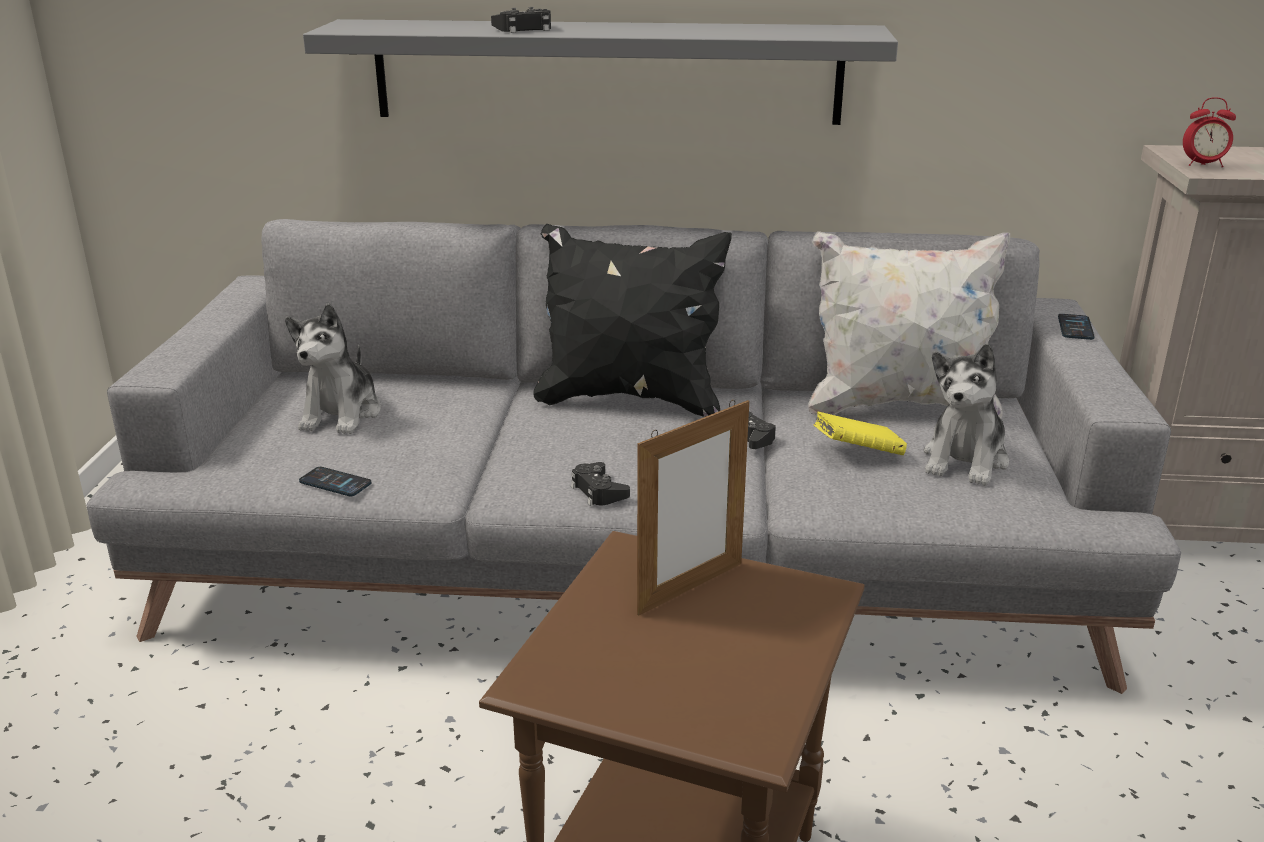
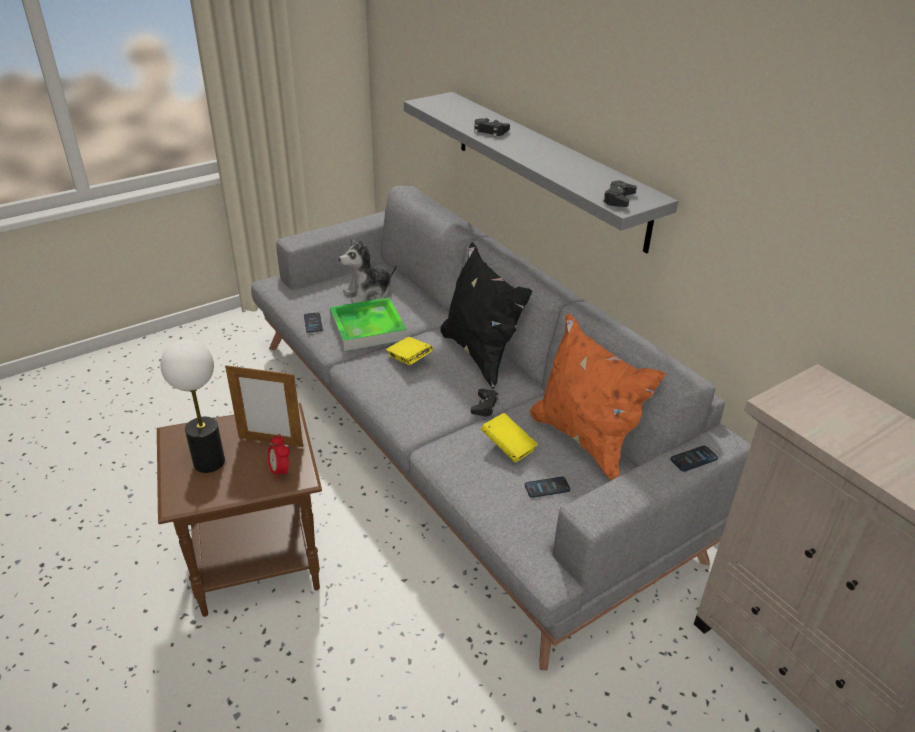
camera: 50 degrees right, 10 degrees up
(432, 446) = (367, 328): none -> tray
(562, 447) = (409, 360): none -> yellow book
(598, 491) = (381, 388): black game controller -> black game controller (618, 199)
(672, 668) = (208, 462): none -> table lamp
(898, 406) = (584, 440): white pillow -> orange pillow
(965, 460) = (547, 488): plush toy -> phone
(1203, 165) = (794, 399): alarm clock -> alarm clock (280, 472)

